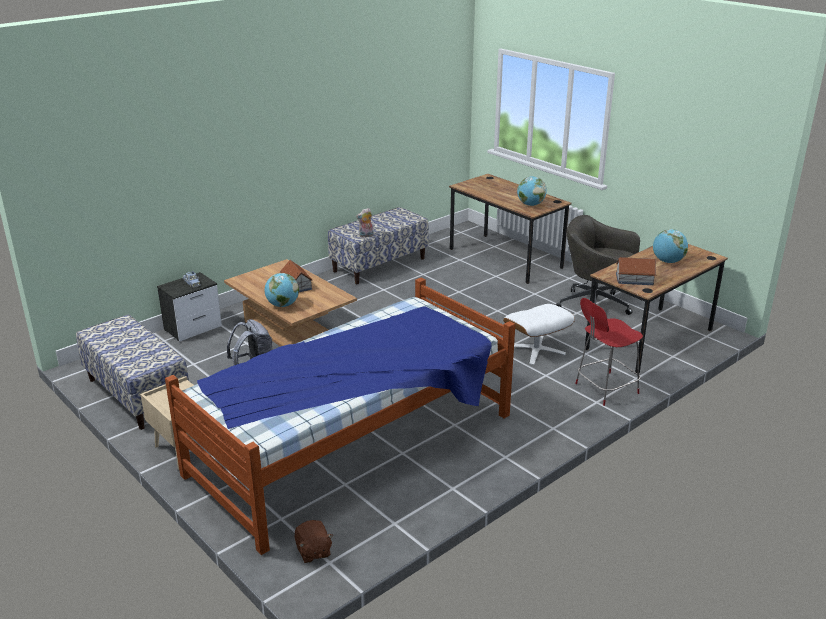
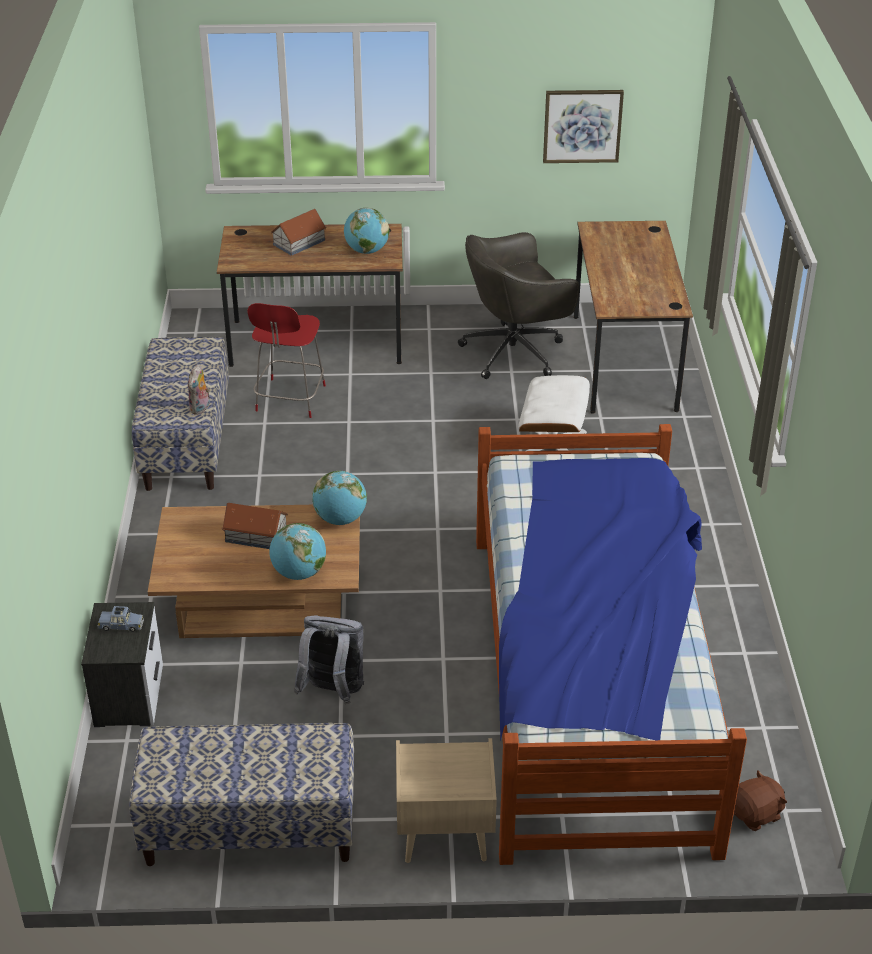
camera: 50 degrees left, 10 degrees up
(313, 551) = (755, 814): brown plush toy -> brown plush toy turned 45 degrees counterclockwise
(604, 389) = (680, 448): red chair -> red chair (289, 400)
(634, 279) = (641, 298): toy house -> toy house (298, 242)
(668, 261) = (630, 257): globe -> globe (340, 519)
(691, 170) = (582, 126): none -> picture

